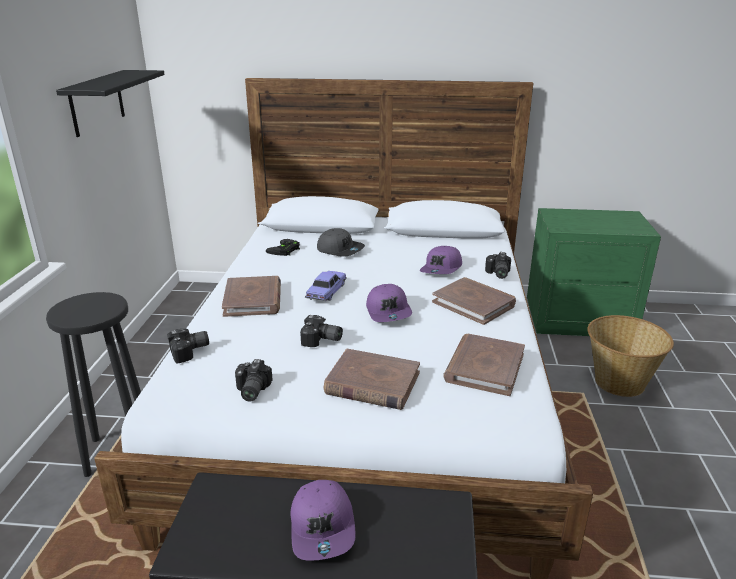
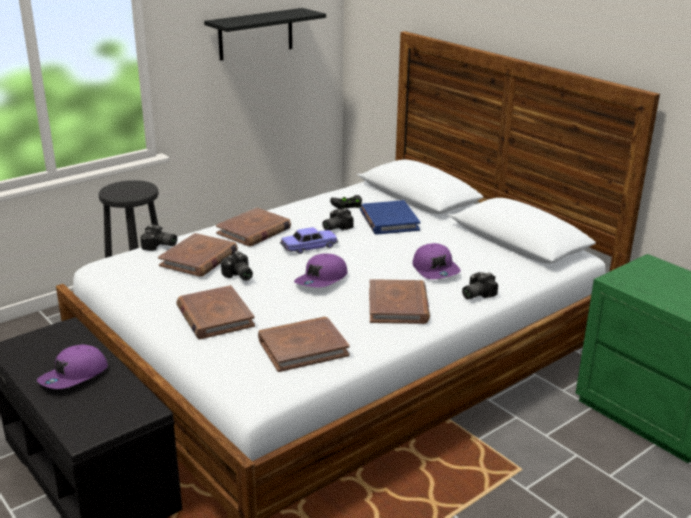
camera: 45 degrees right, 0 degrees up
(250, 391) = (146, 283): camera -> camera (335, 227)
(258, 343) = (199, 259): none -> brown book
(340, 250) = (389, 221): grey cap -> blue book
(442, 269) = (436, 270): purple cap -> purple cap turned 90 degrees counterclockwise
(619, 382) = (581, 484): basket -> none

